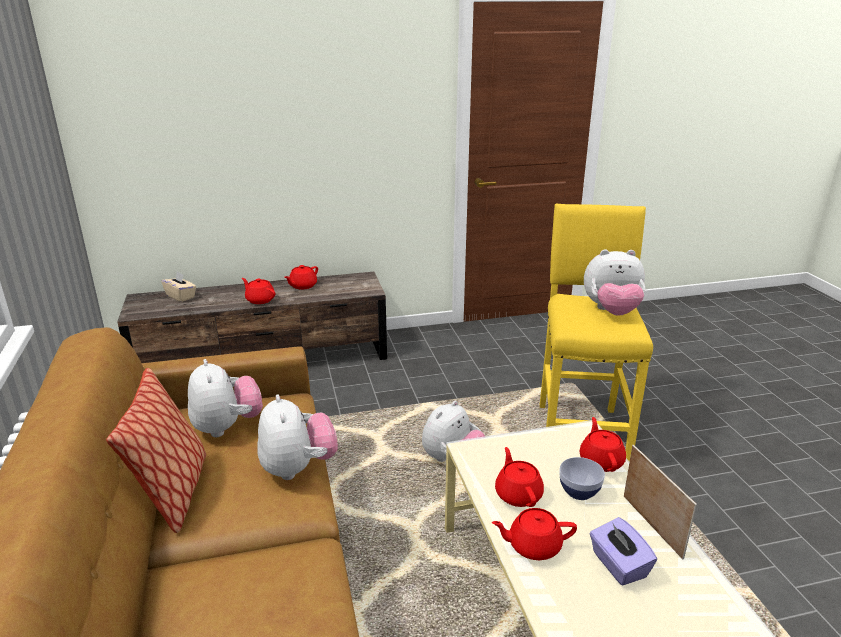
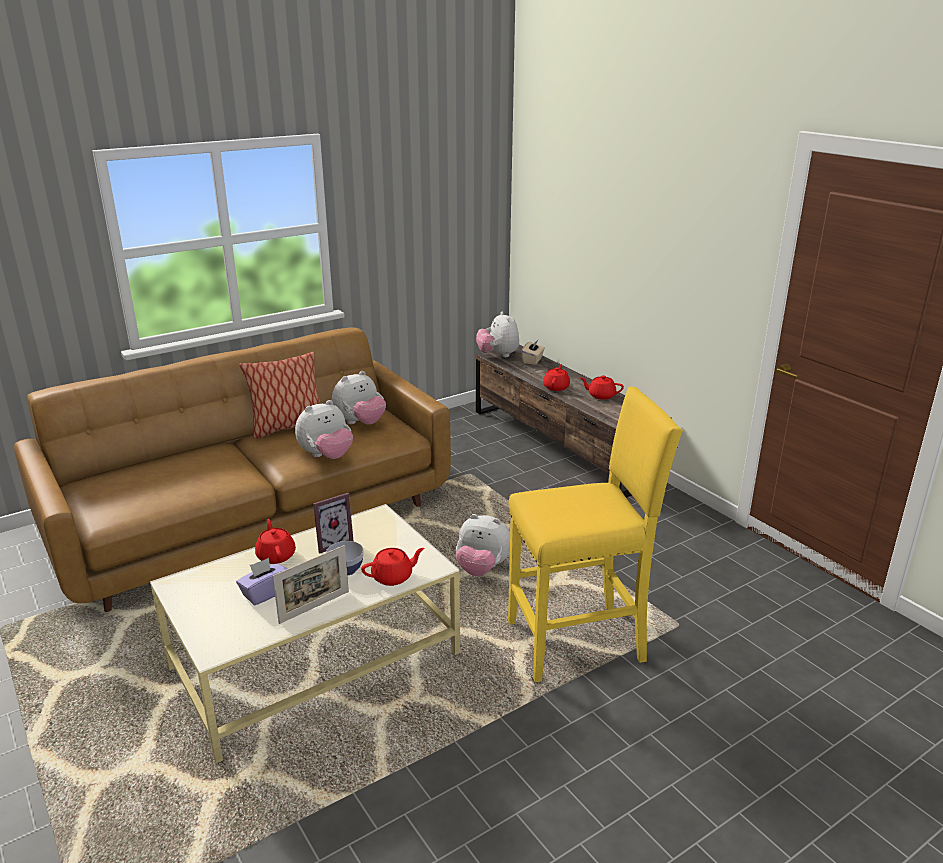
camera: 70 degrees right, 0 degrees up
(518, 494) = (332, 542): red teapot -> picture frame
(611, 311) = (589, 515): plush toy -> plush toy (498, 355)

